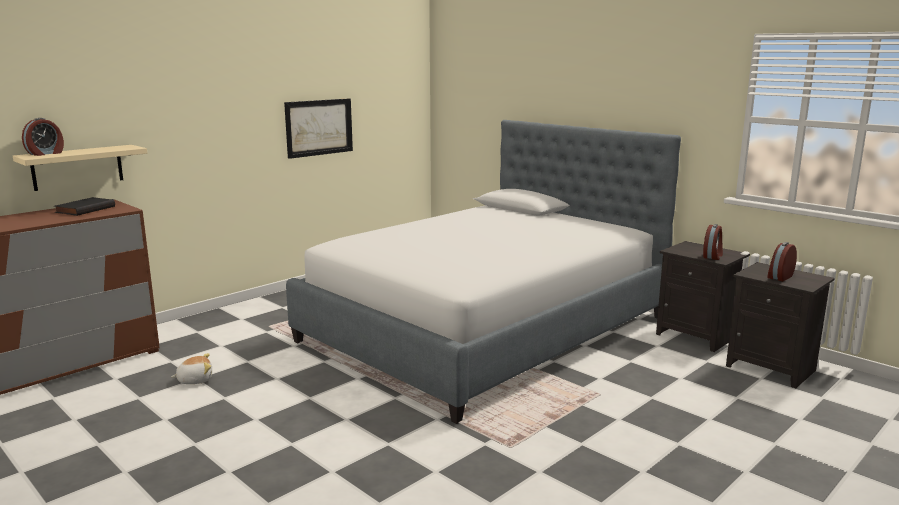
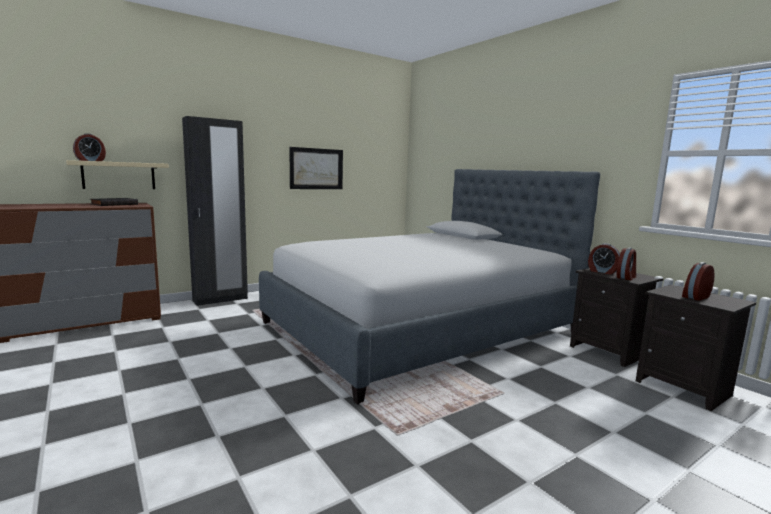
camera: 10 degrees right, 5 degrees down
(195, 380) = (168, 342): plush toy -> none
(216, 315) = (220, 299): none -> black wardrobe
(687, 250) = (602, 272): none -> alarm clock

